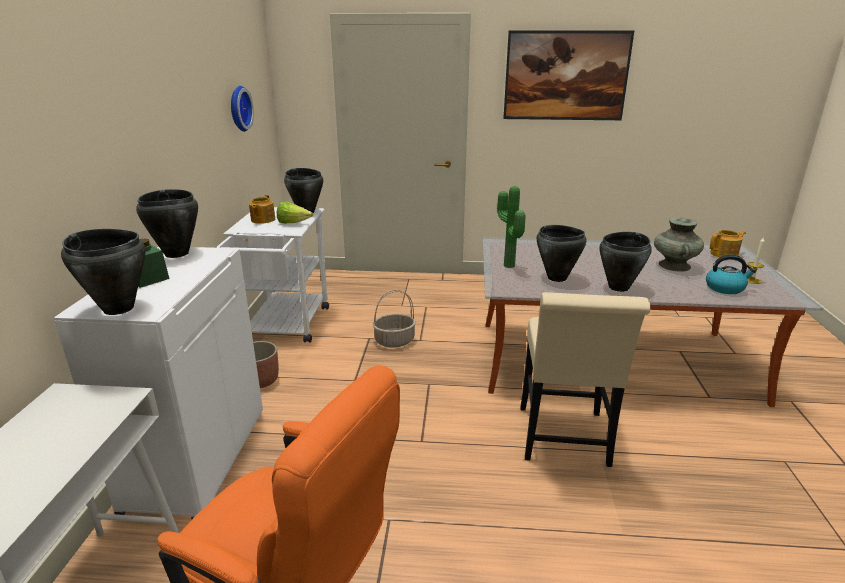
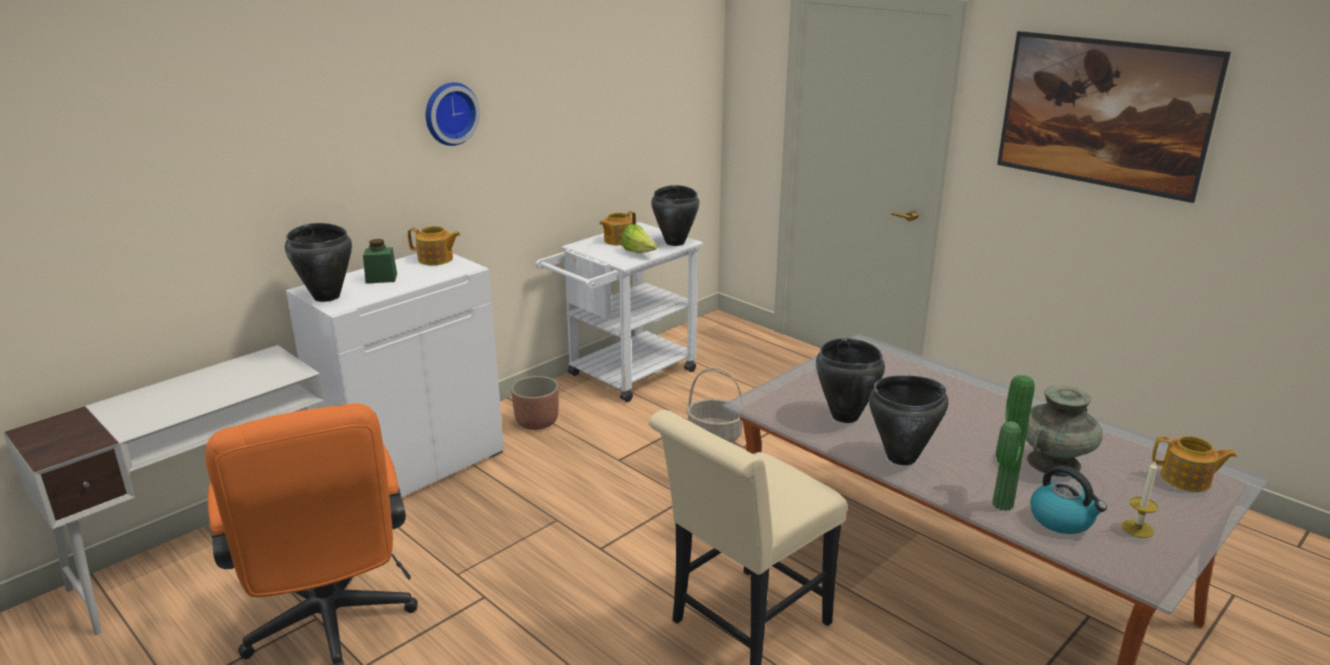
camera: 40 degrees right, 0 degrees up
(176, 254) = (436, 259): black cooking pot -> teapot
(238, 108) = (629, 103): wall clock -> wall clock (449, 113)
(507, 266) = (813, 380): potted plant -> potted plant (998, 504)

